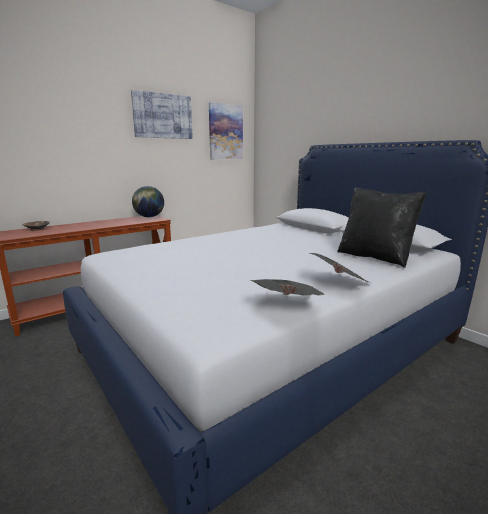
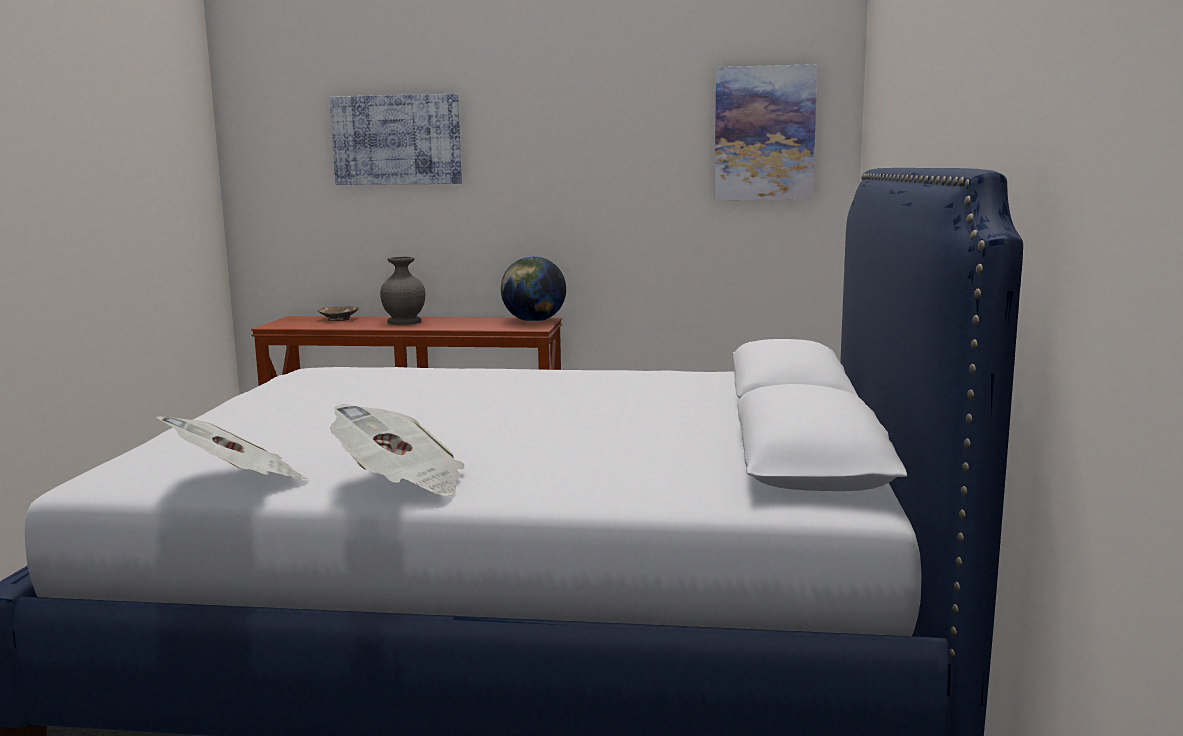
camera: 45 degrees right, 5 degrees down
(84, 225) = (404, 322): none -> grey vase
(163, 116) = (597, 109): picture -> picture (397, 140)
(375, 257) = (642, 470): black pillow -> none

